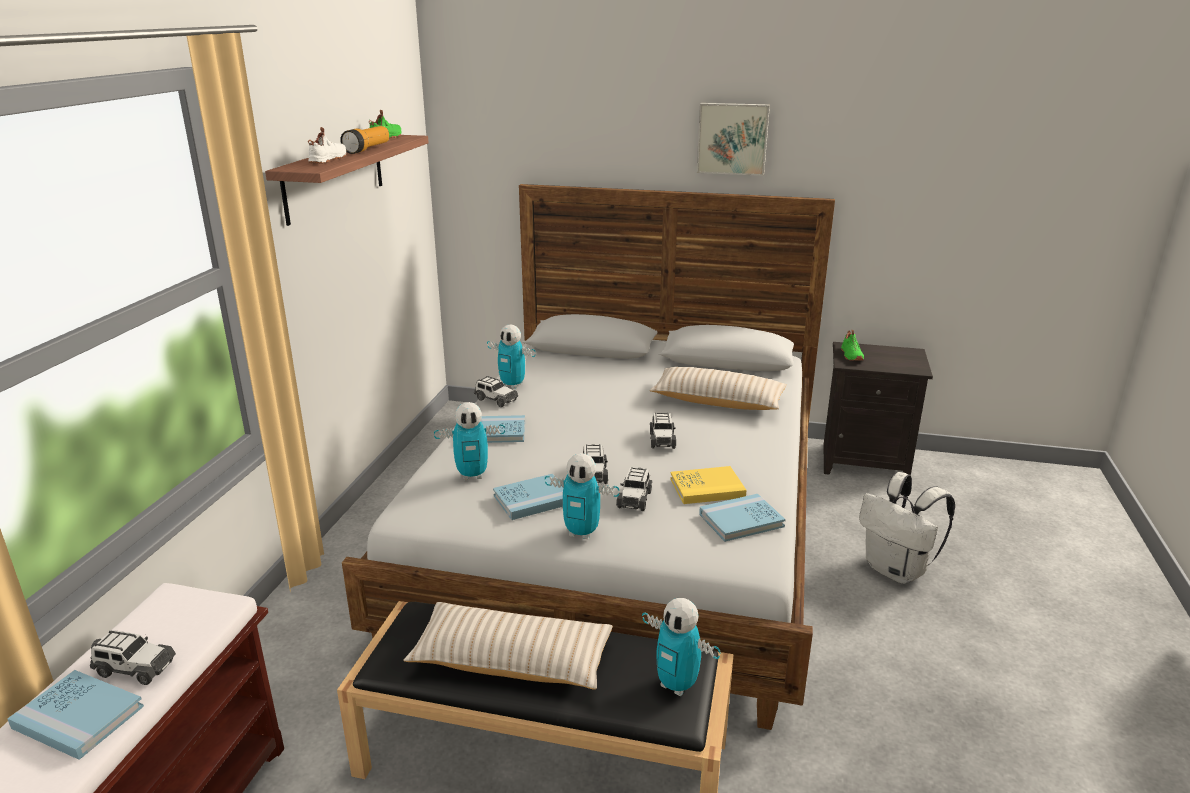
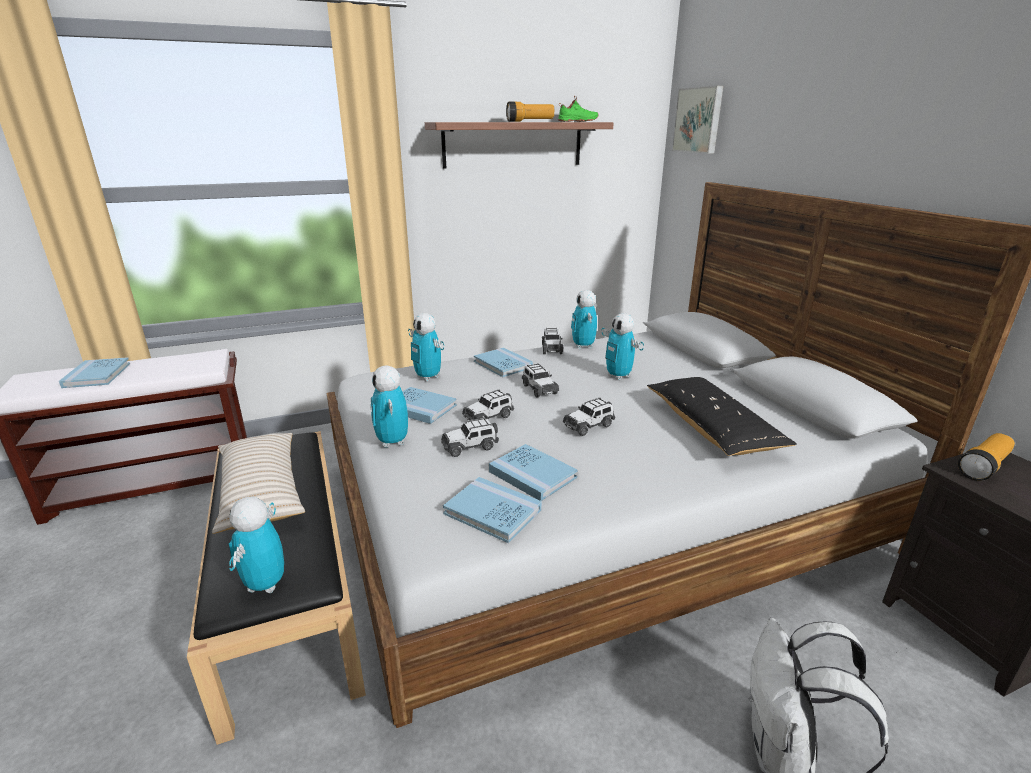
camera: 55 degrees right, 0 degrees up
(134, 668) = (143, 371): toy car -> toy car (539, 389)
(329, 159) = (480, 121): white shoe -> none
(595, 396) = (618, 376): none -> toy robot
(707, 488) = (532, 474): yellow book -> blue book
(717, 401) = (711, 428): beige pillow -> black pillow
(732, 138) = (924, 133): picture -> picture (699, 120)
(850, 355) = (983, 467): green shoe -> flashlight

